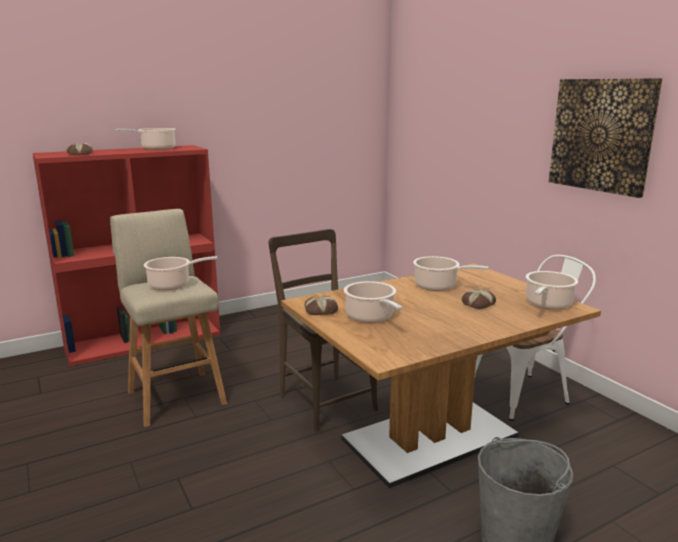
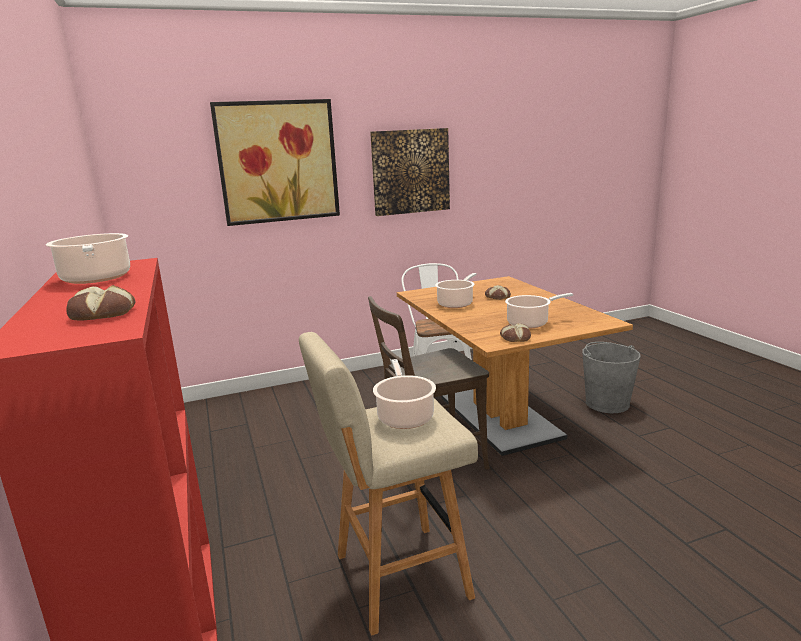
camera: 80 degrees left, 0 degrees up
(481, 106) = (278, 162): none -> picture
(547, 304) = (499, 283): cooking pot -> none

